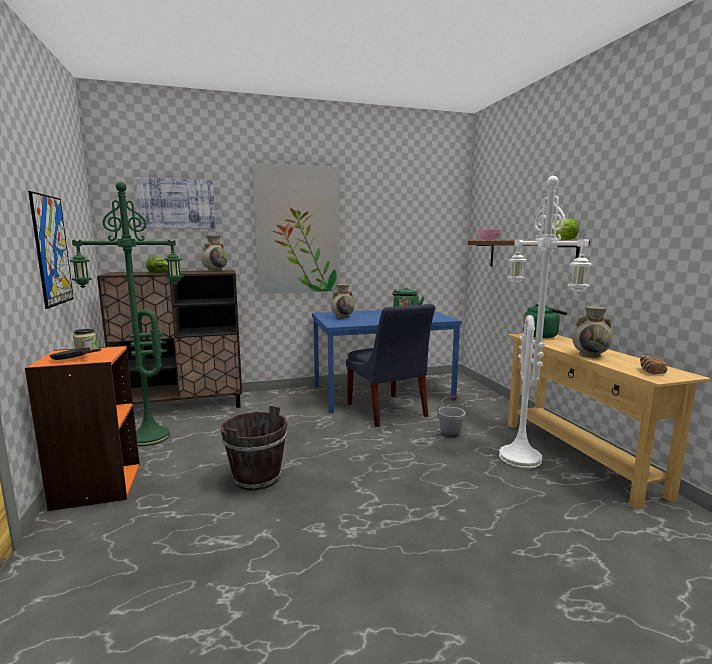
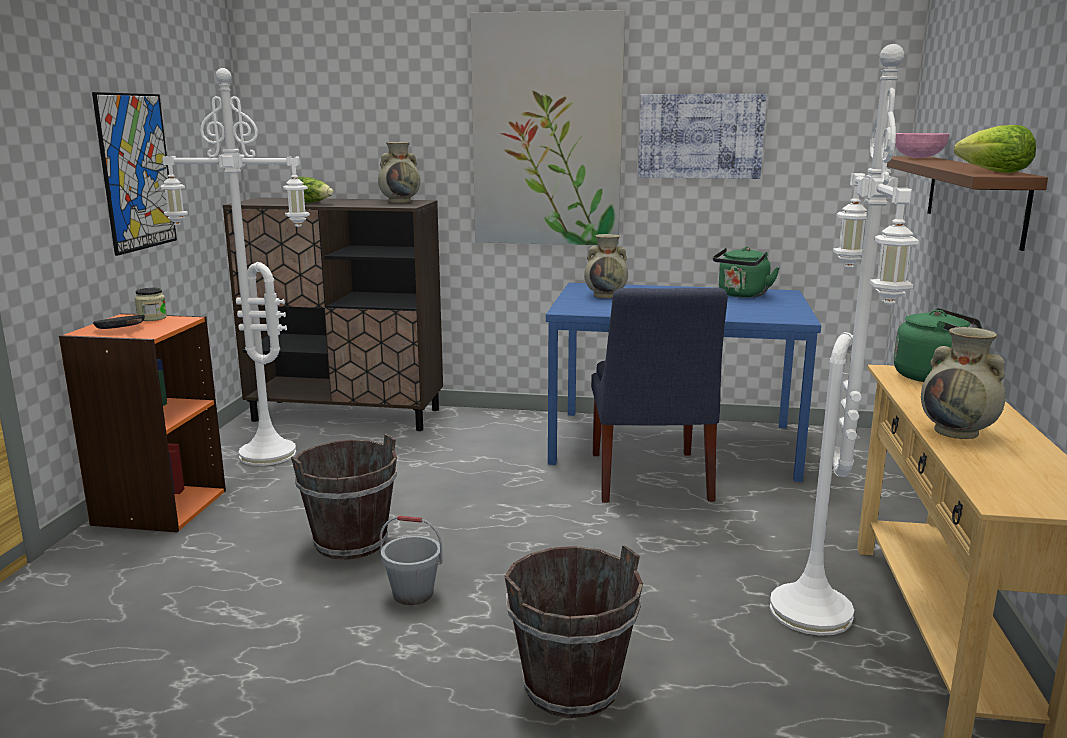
camera: 25 degrees right, 5 degrees up
(148, 439) = (264, 456): green floor lamp -> white floor lamp
(177, 203) = (353, 88): picture -> picture (700, 136)
(450, 433) = (723, 539): grey bucket -> grey bucket (412, 594)
(457, 524) = (571, 686): none -> brown bucket
(651, 371) = (1022, 487): bread -> none

